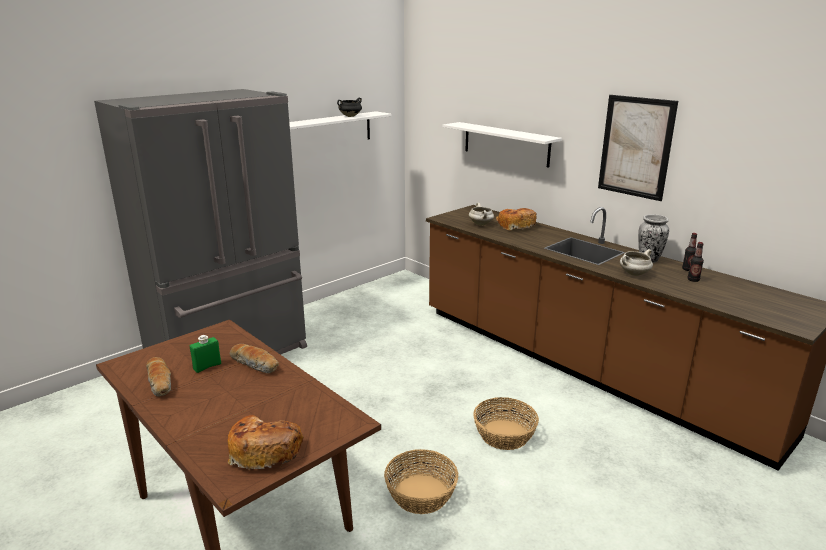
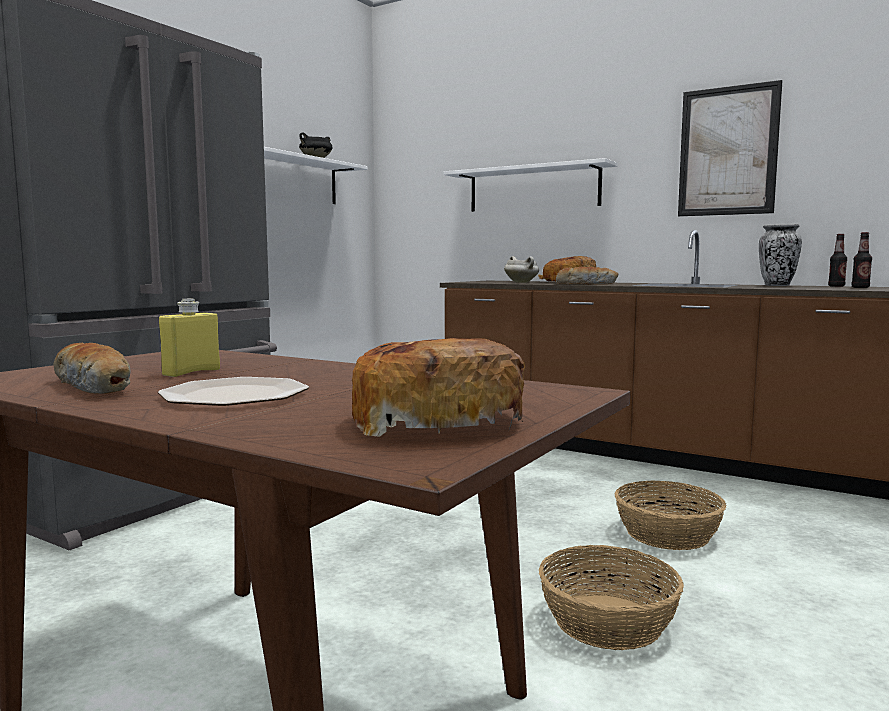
camera: 15 degrees left, 15 degrees down
(207, 366) = (191, 372): green bottle -> yellow bottle
(208, 404) = (233, 395): none -> plate
(255, 364) = (293, 367): bread -> bread (586, 284)
(634, 274) = (783, 287): white cooking pot -> none

